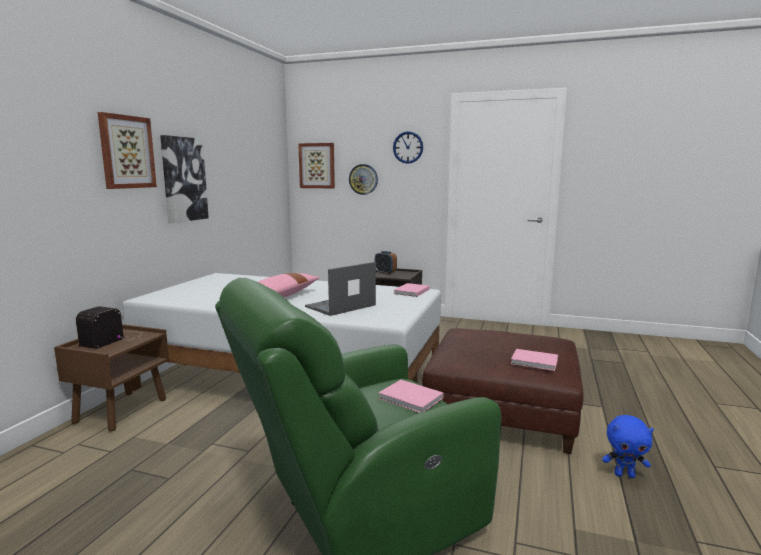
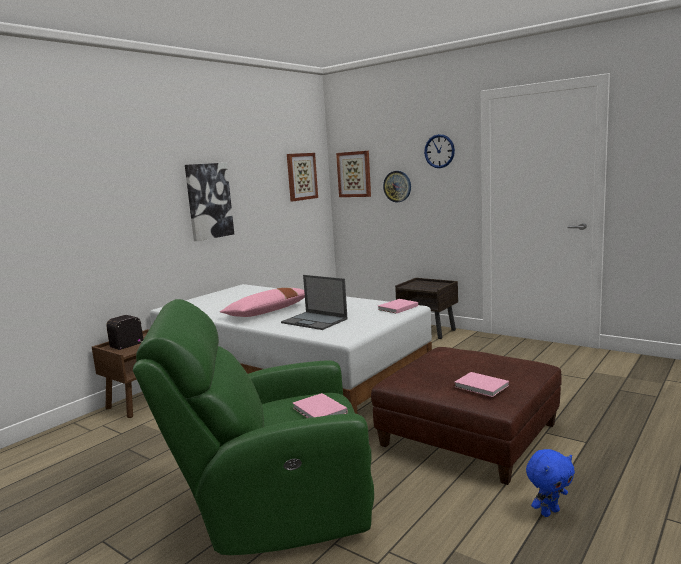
camera: 20 degrees right, 0 degrees up
(126, 152) = (152, 183): picture -> picture (301, 176)
(340, 306) = (315, 321): laptop -> laptop turned 120 degrees counterclockwise
(385, 273) = (417, 284): alarm clock -> none
(624, 475) = (549, 512): blue plush toy -> blue plush toy turned 60 degrees counterclockwise

